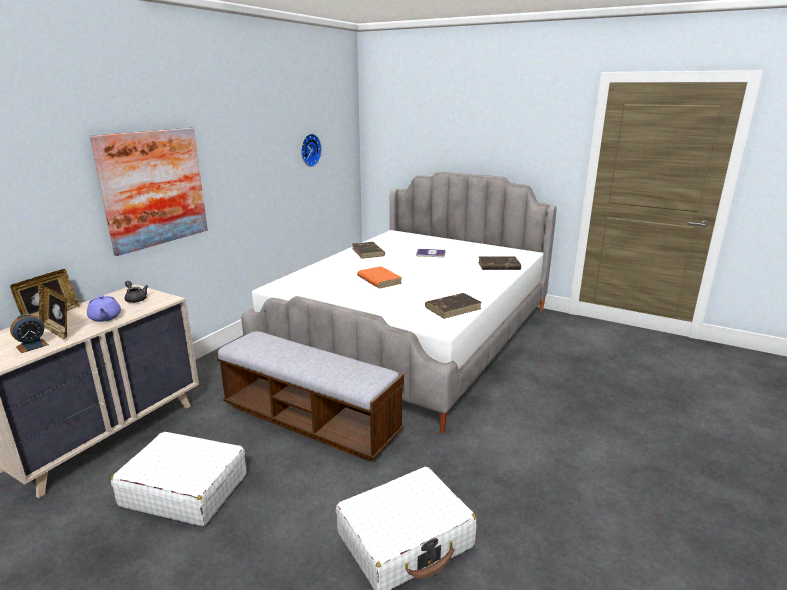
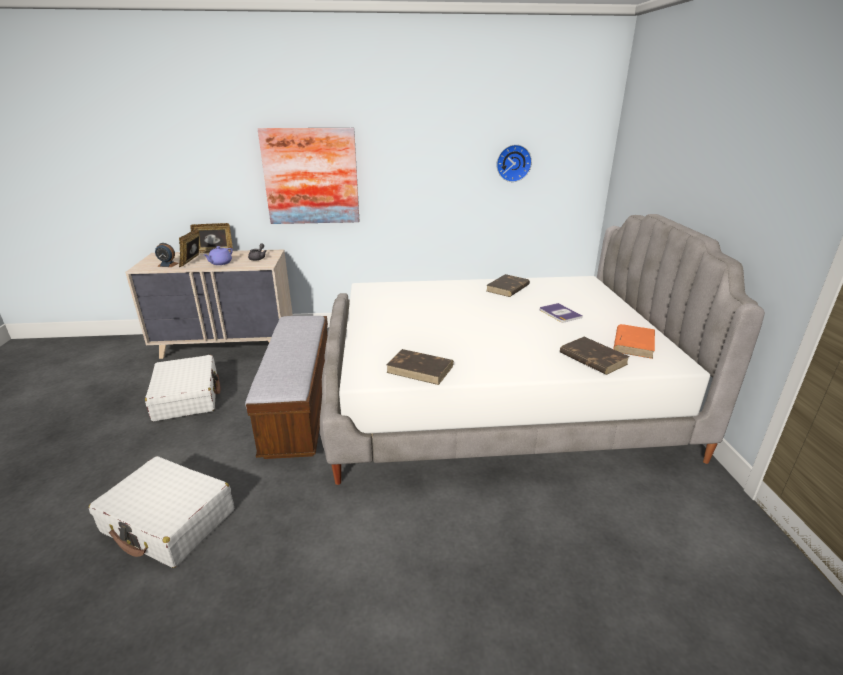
camera: 55 degrees right, 5 degrees up
(379, 280) = (443, 315): orange book -> orange book (633, 343)

